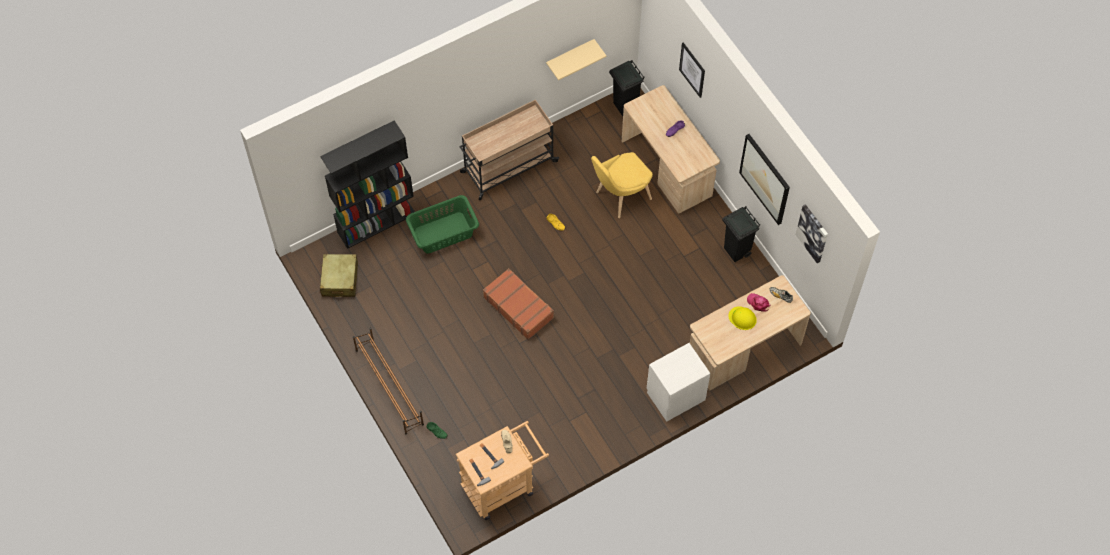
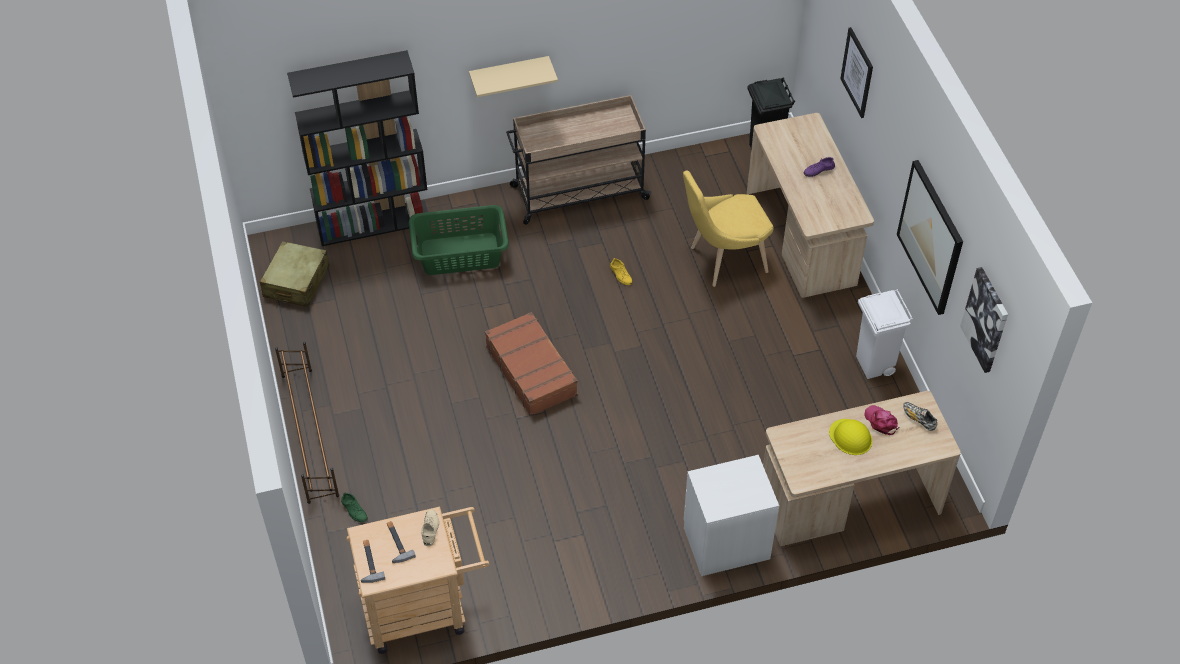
camera: 15 degrees right, 10 degrees down
(570, 56) = (690, 39): beige shelf -> beige shelf (509, 74)
(736, 251) = (874, 365): black trash can -> white trash can

